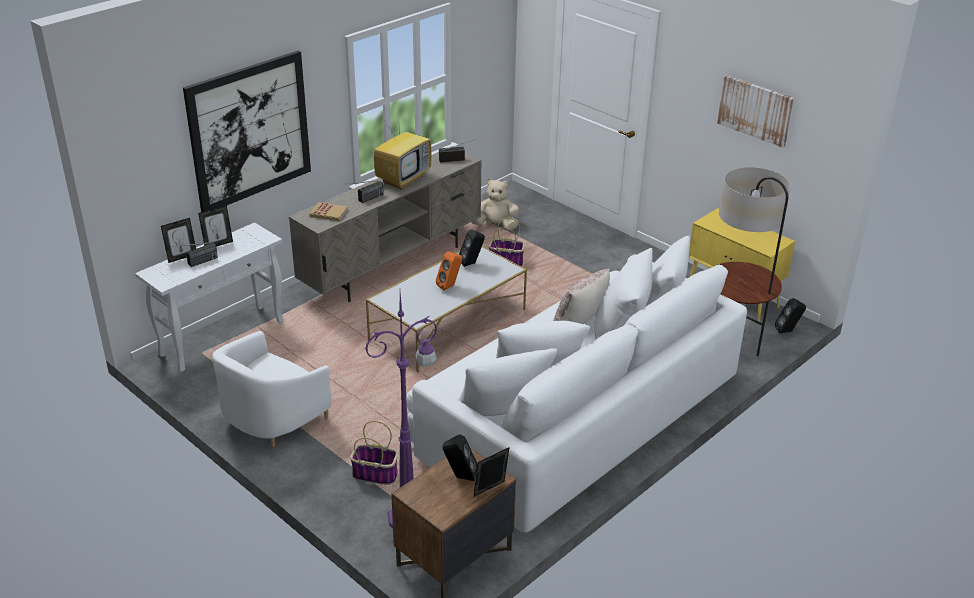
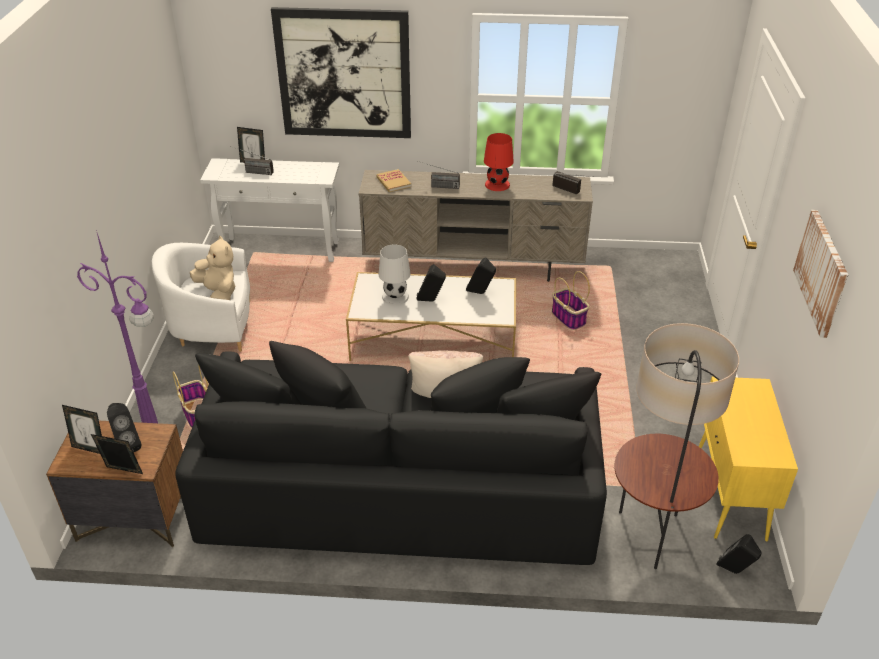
camera: 50 degrees right, 5 degrees up
(218, 244) = (289, 166): picture frame -> picture frame (90, 448)
(403, 179) = (497, 184): television -> red table lamp
(423, 298) = (395, 297): none -> white table lamp
(450, 286) = (431, 301): orange speaker -> black speaker
(495, 226) = (612, 282): beige plush toy -> beige plush toy (218, 293)
(575, 412) = (401, 483): white sofa -> black sofa

